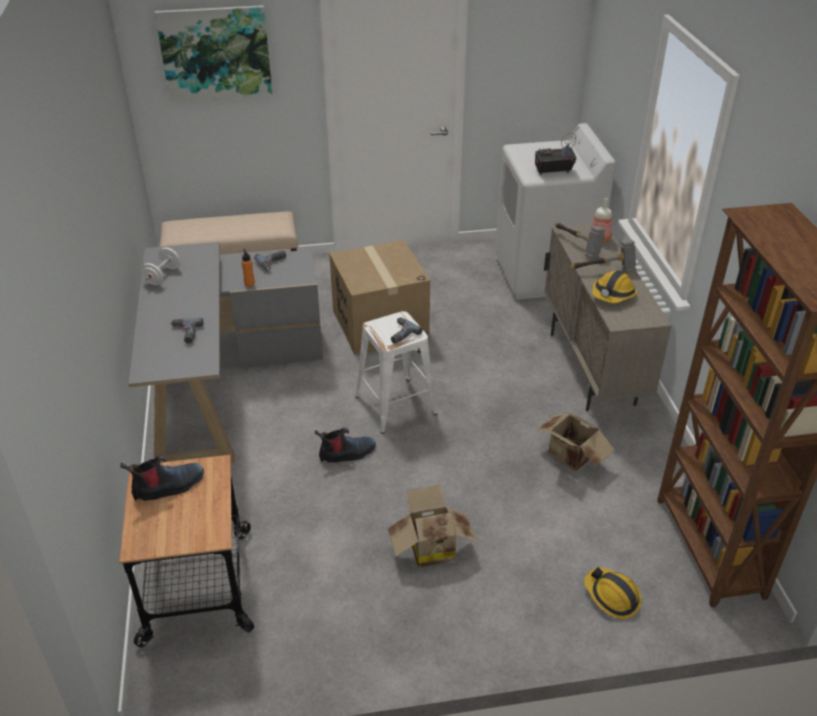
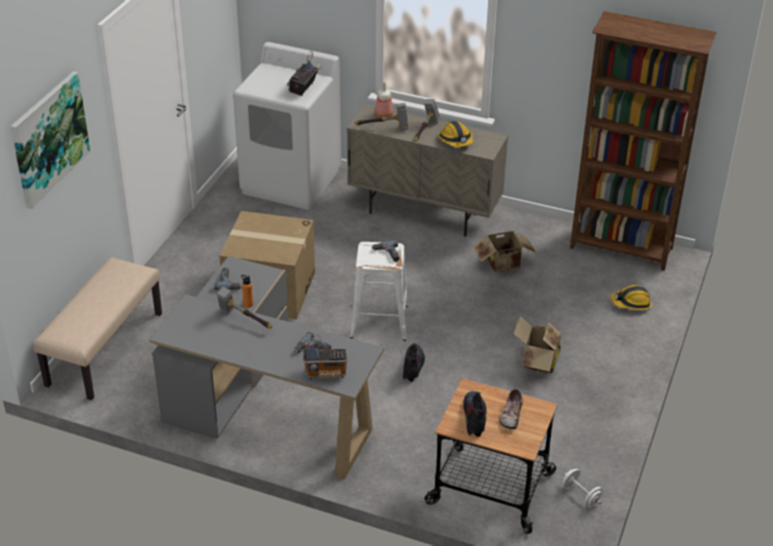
camera: 60 degrees left, 0 degrees up
(155, 353) = (326, 373): none -> radio
(162, 276) = (210, 340): white dumbbell -> white dumbbell (581, 496)
(189, 513) = (510, 414): none -> shoe
(202, 282) = (244, 320): none -> hammer

